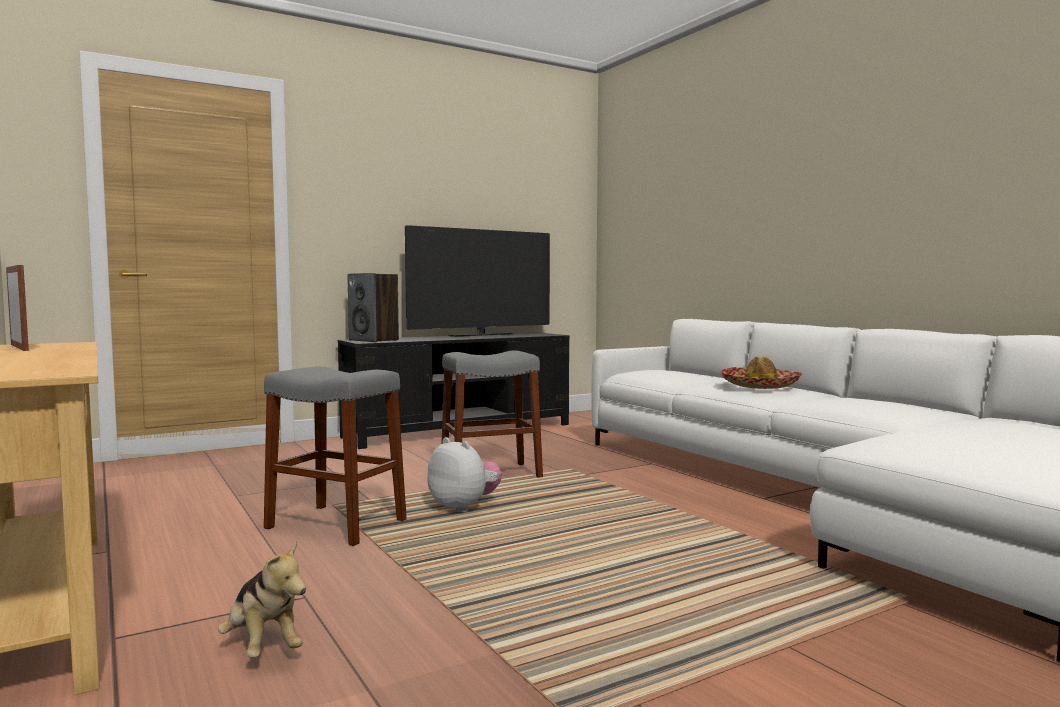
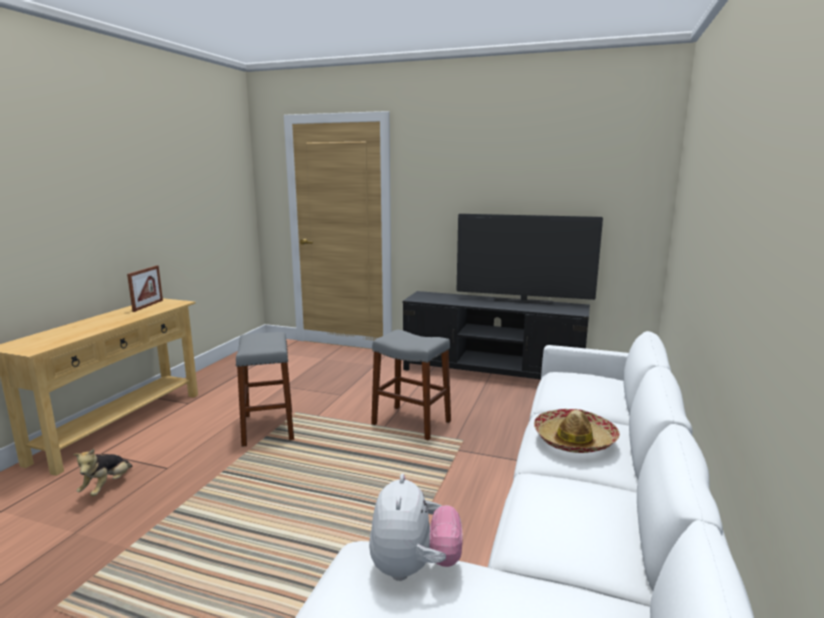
camera: 50 degrees right, 10 degrees up
(374, 340) = (427, 297): speaker -> none
(464, 508) = (335, 445): plush toy -> plush toy (414, 568)

